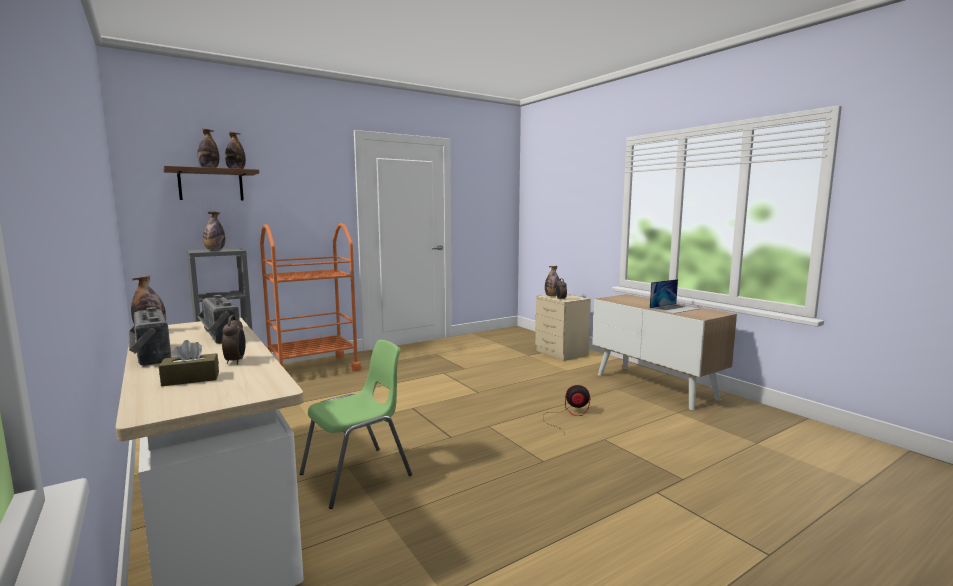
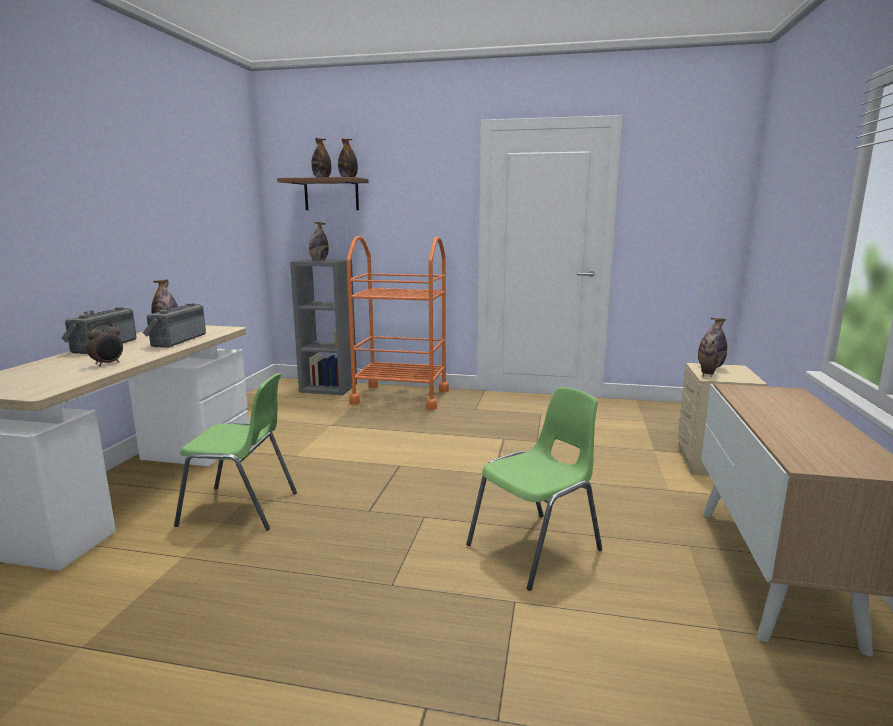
camera: 45 degrees right, 5 degrees up
(191, 379) = (48, 370): brown tissue box -> none
(568, 415) = (537, 548): fan -> green chair
(674, 308) = (806, 434): laptop -> none

